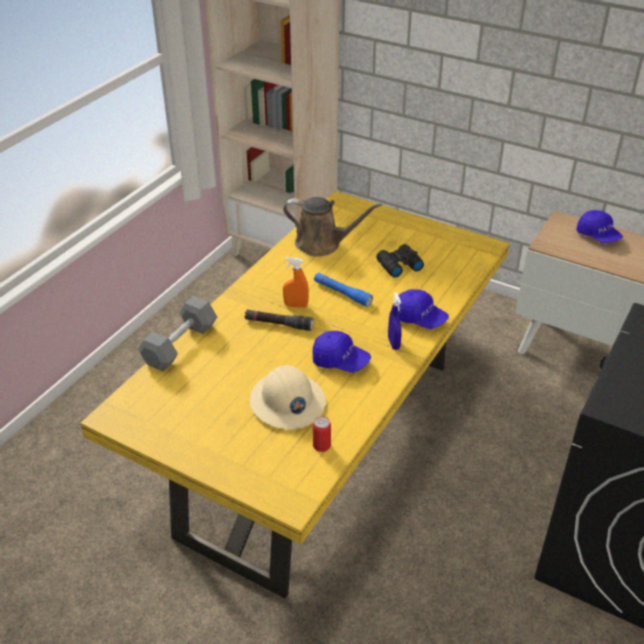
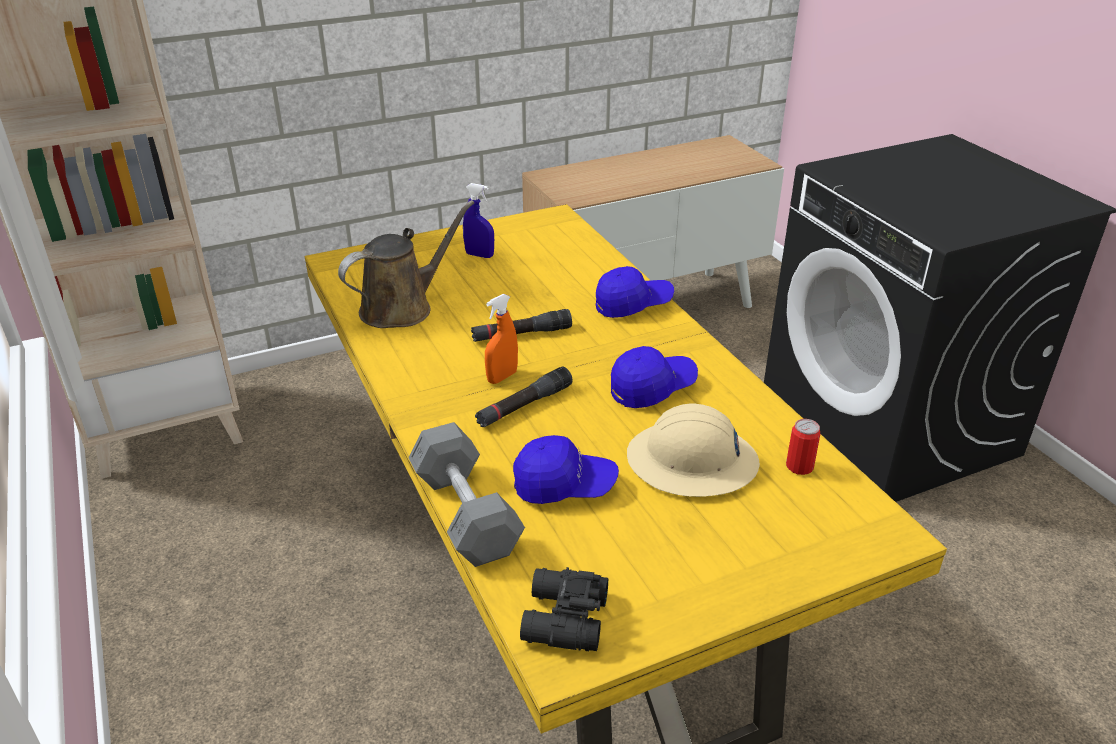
camera: 55 degrees left, 5 degrees down
(342, 293) = (521, 334): blue flashlight -> black flashlight
(393, 343) = (658, 339): blue spray bottle -> blue spray bottle (479, 255)
(398, 265) = (518, 278): black binoculars -> black binoculars (562, 620)
(598, 236) = (594, 172): blue cap -> blue cap (564, 486)

